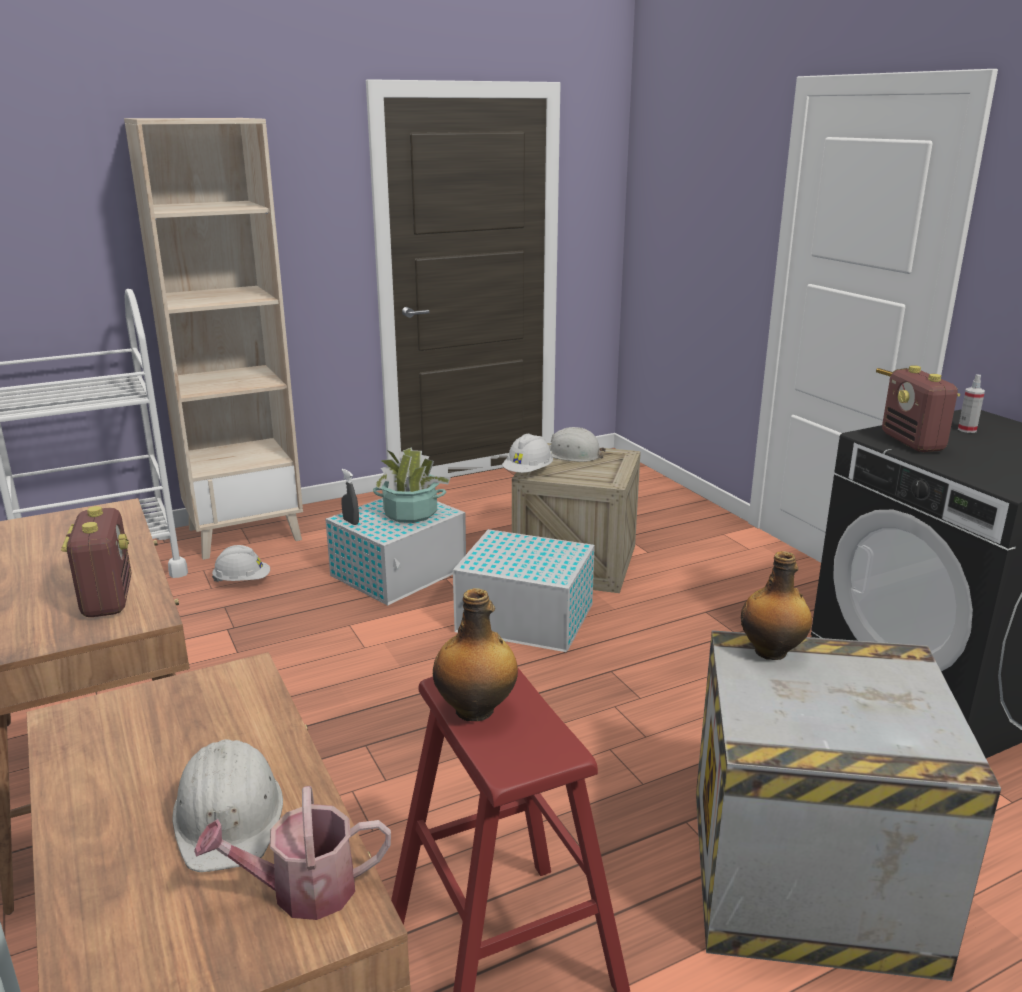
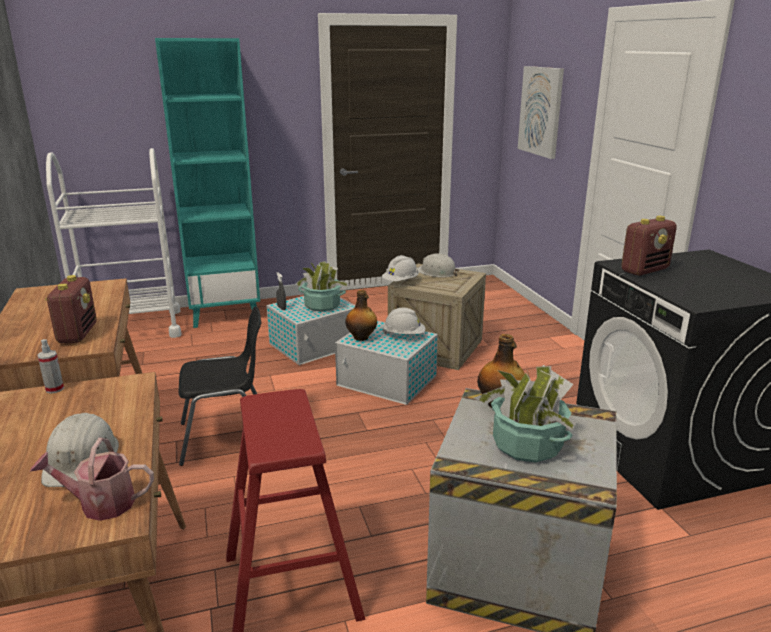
camera: 10 degrees right, 0 degrees up
(242, 581) = (213, 343): white hard hat -> white hard hat (404, 335)
(245, 533) = (225, 314): beige bookcase -> turquoise bookcase
(320, 730) = (227, 437): none -> black chair
(476, 710) = (265, 417): bottle -> bottle (361, 338)
(688, 218) = (541, 111): none -> picture
(839, 709) = (527, 445): none -> potted plant
(913, 443) = (644, 270): radio -> radio turned 120 degrees counterclockwise
(967, 430) = (693, 264): spray bottle -> spray bottle (54, 389)

